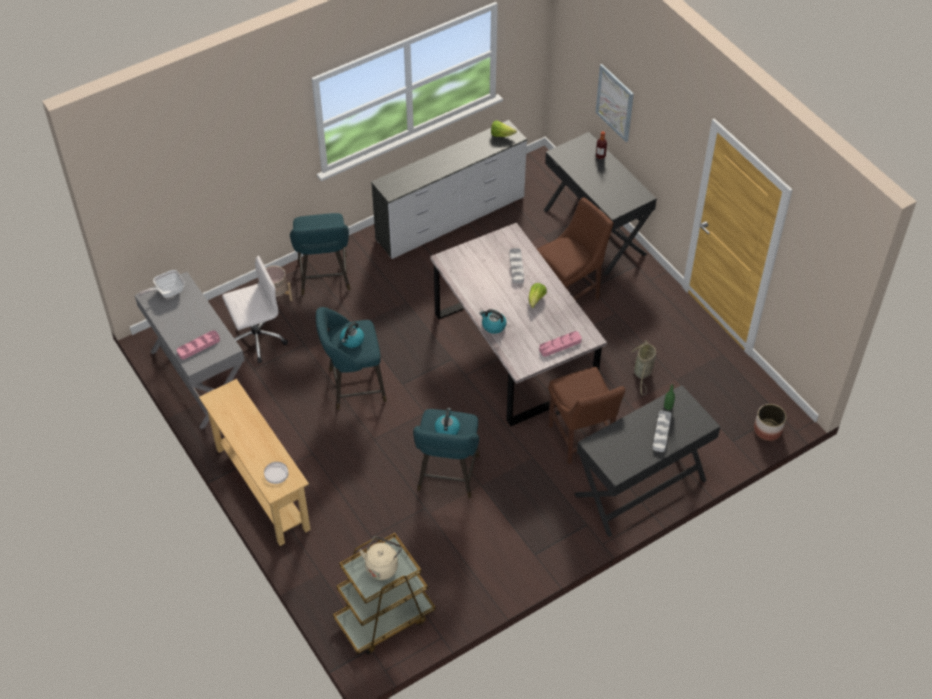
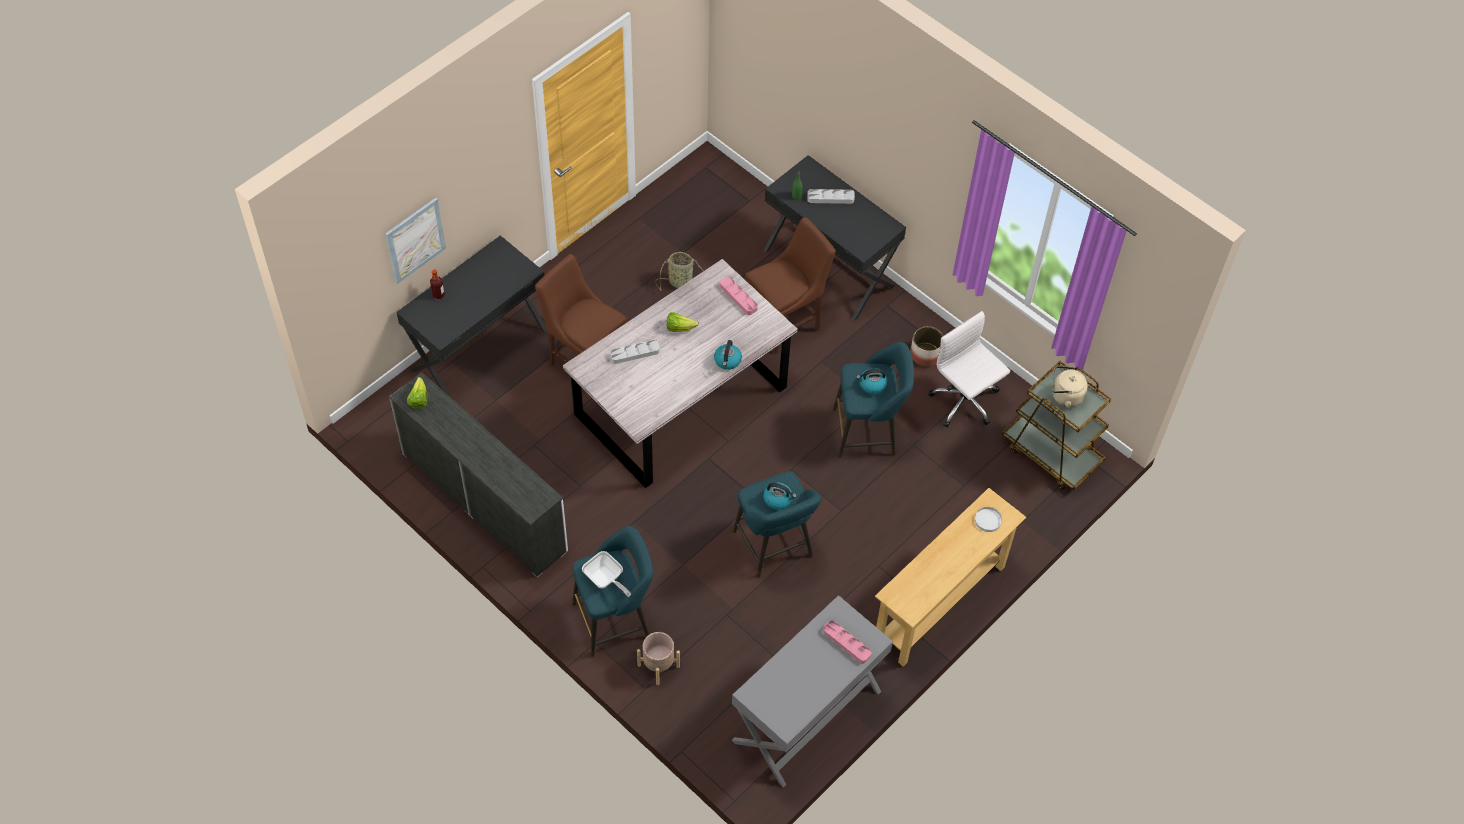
camera: 105 degrees left, 5 degrees up
(167, 292) = (772, 706): frying pan -> frying pan (605, 580)
(256, 338) = (731, 670): white office chair -> white office chair (965, 402)
(767, 430) = (728, 175): planter -> planter (925, 354)

